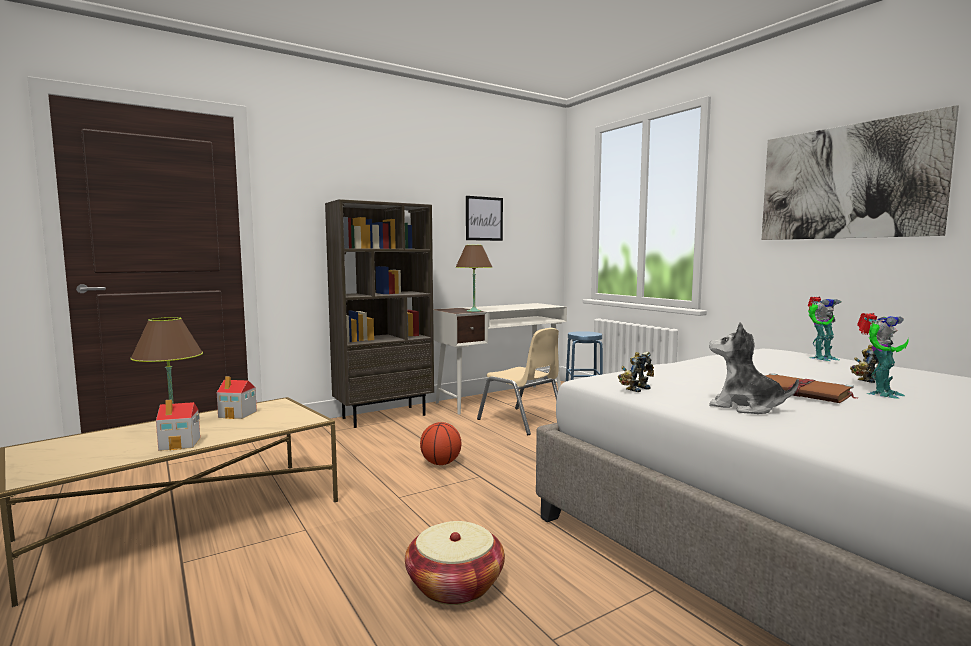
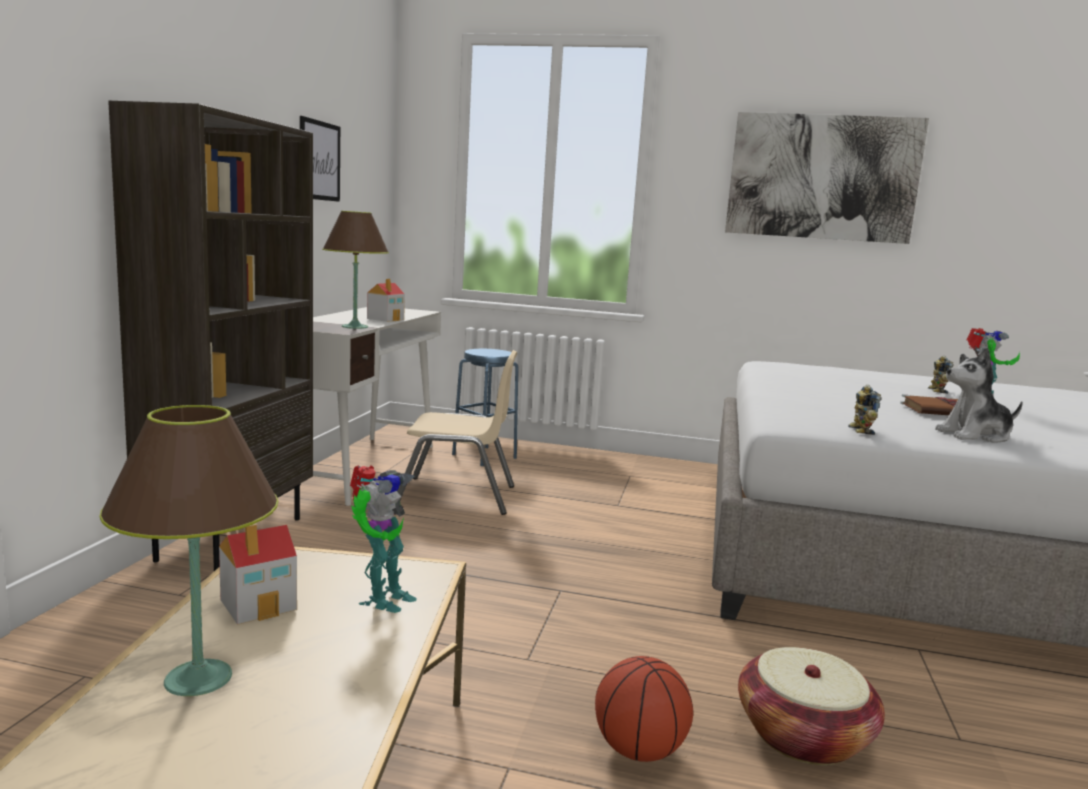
camera: 45 degrees left, 5 degrees up
(180, 444) = (338, 702): toy house -> toy house (385, 319)
(441, 463) = (479, 589): basketball -> basketball (639, 751)
(821, 358) = (848, 370): toy robot -> toy robot (382, 599)

